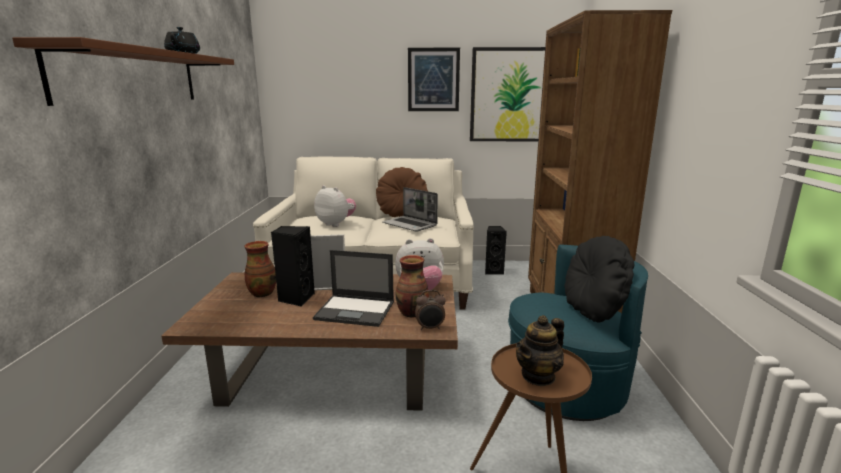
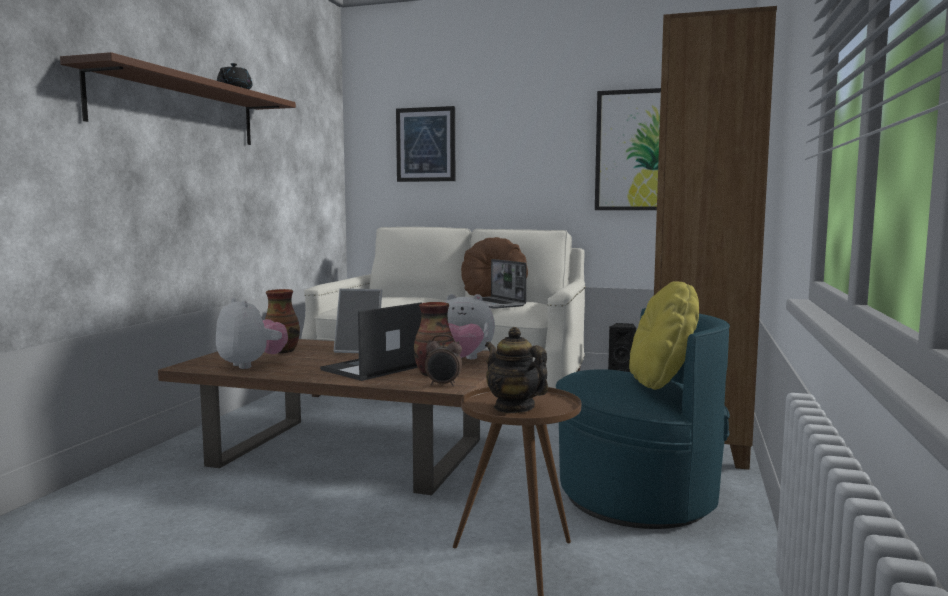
camera: 15 degrees right, 10 degrees down
(296, 298) = (314, 356): black speaker -> none
(336, 224) = (404, 301): plush toy -> plush toy (251, 365)
(356, 311) = (371, 368): laptop -> laptop turned 105 degrees clockwise
(433, 80) = (548, 133): picture -> picture (426, 144)
(538, 376) = (514, 408): teapot -> teapot turned 75 degrees clockwise
(593, 312) = (661, 385): black pillow -> yellow pillow

